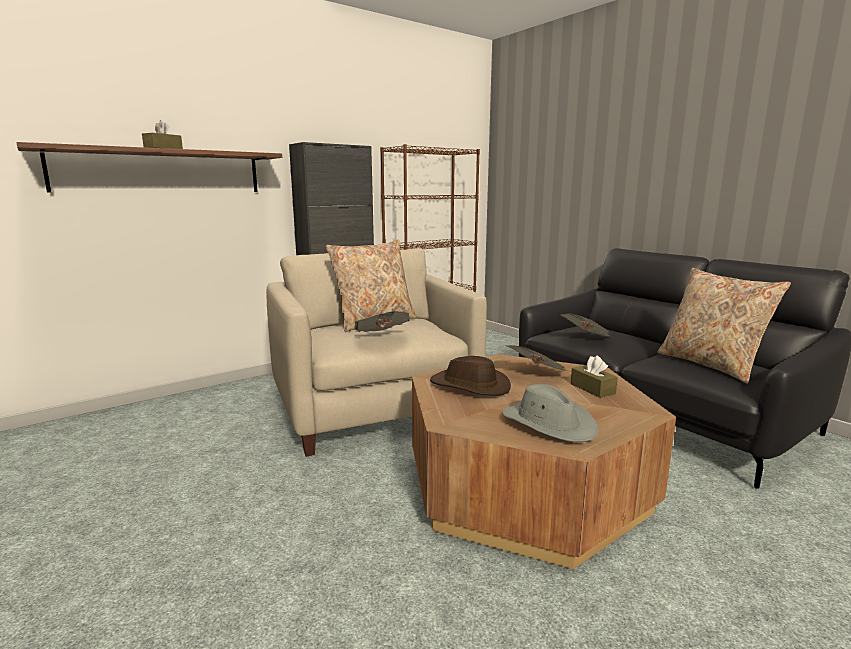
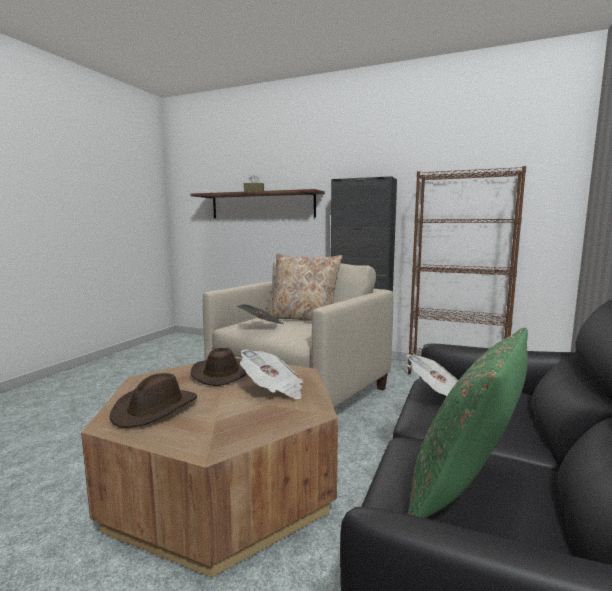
camera: 60 degrees right, 5 degrees down
(548, 423) = (155, 409): grey hat -> brown hat
(592, 388) = (257, 416): brown tissue box -> none
(710, 365) = (466, 491): beige pillow -> green pillow

